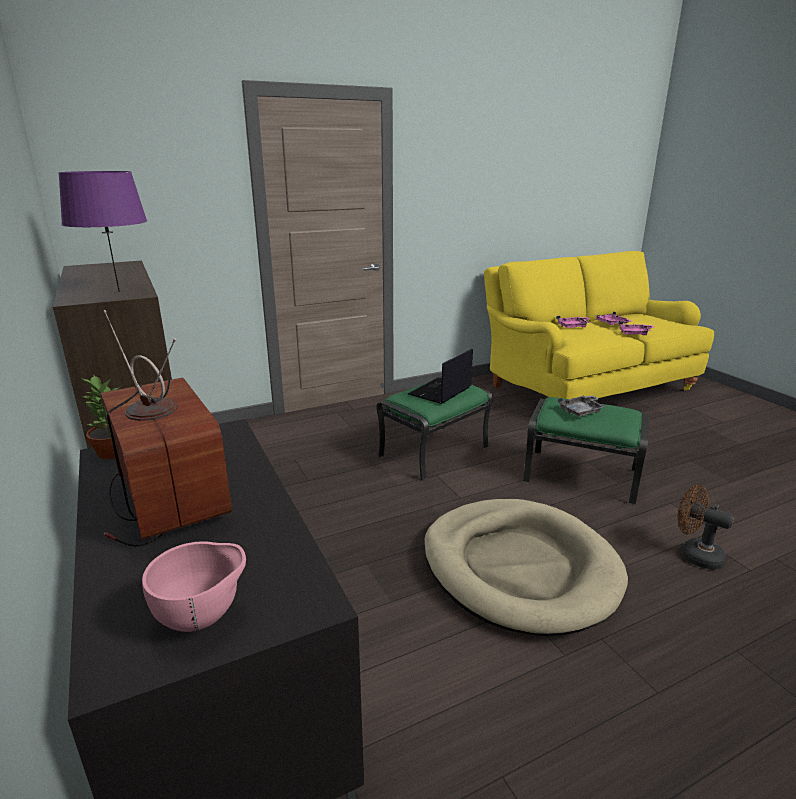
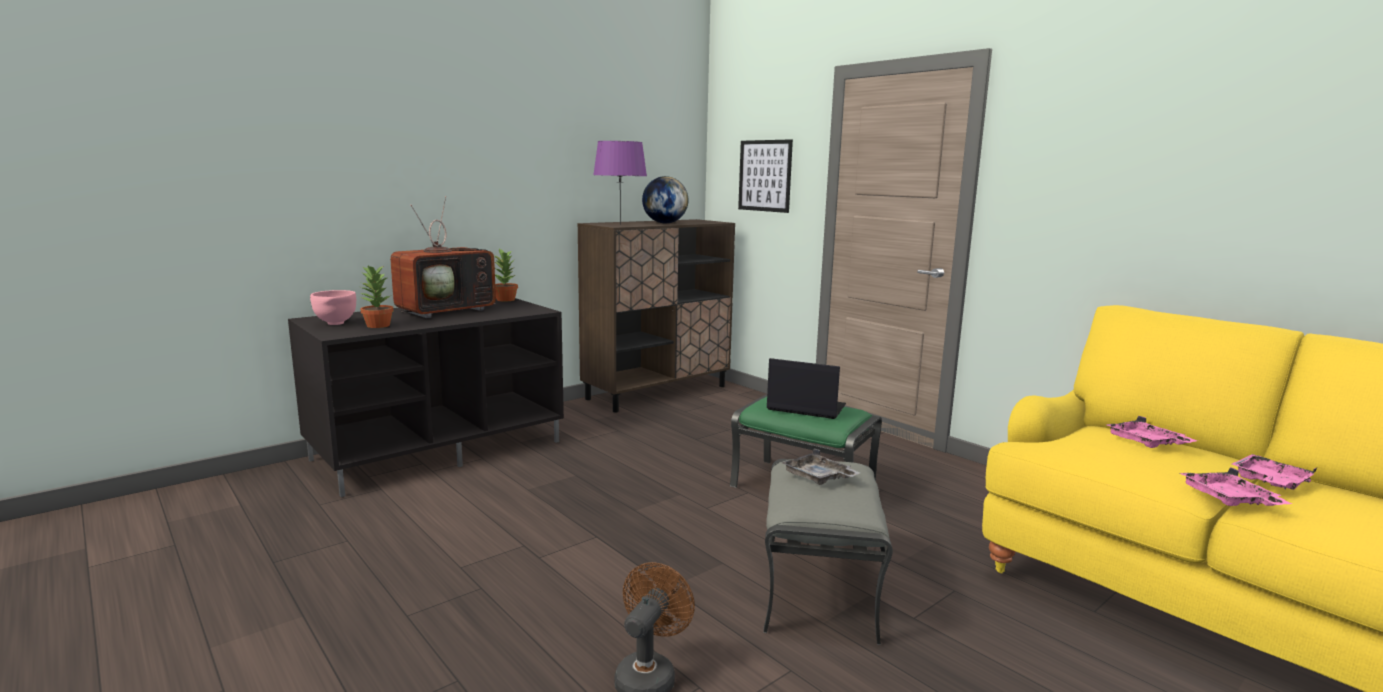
camera: 75 degrees right, 10 degrees down
(118, 278) = (664, 223): none -> globe
(162, 200) = (764, 175): none -> picture
(253, 563) = (377, 325): none -> potted plant
(519, 568) = (585, 543): beige dog bed -> none
(582, 475) = (820, 589): green ottoman -> grey ottoman

